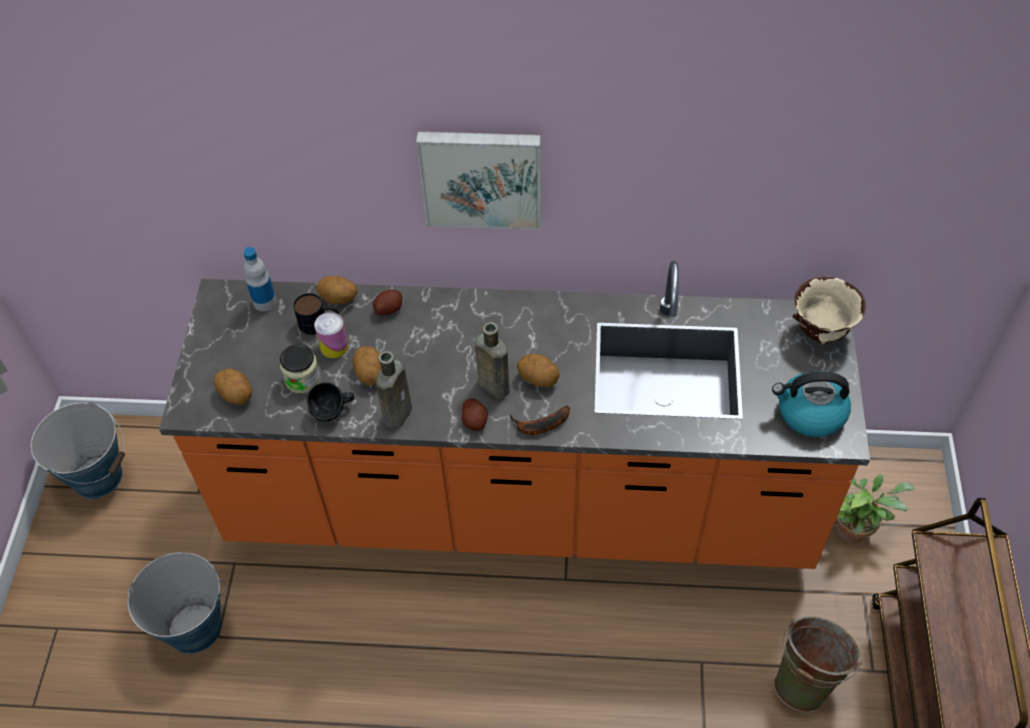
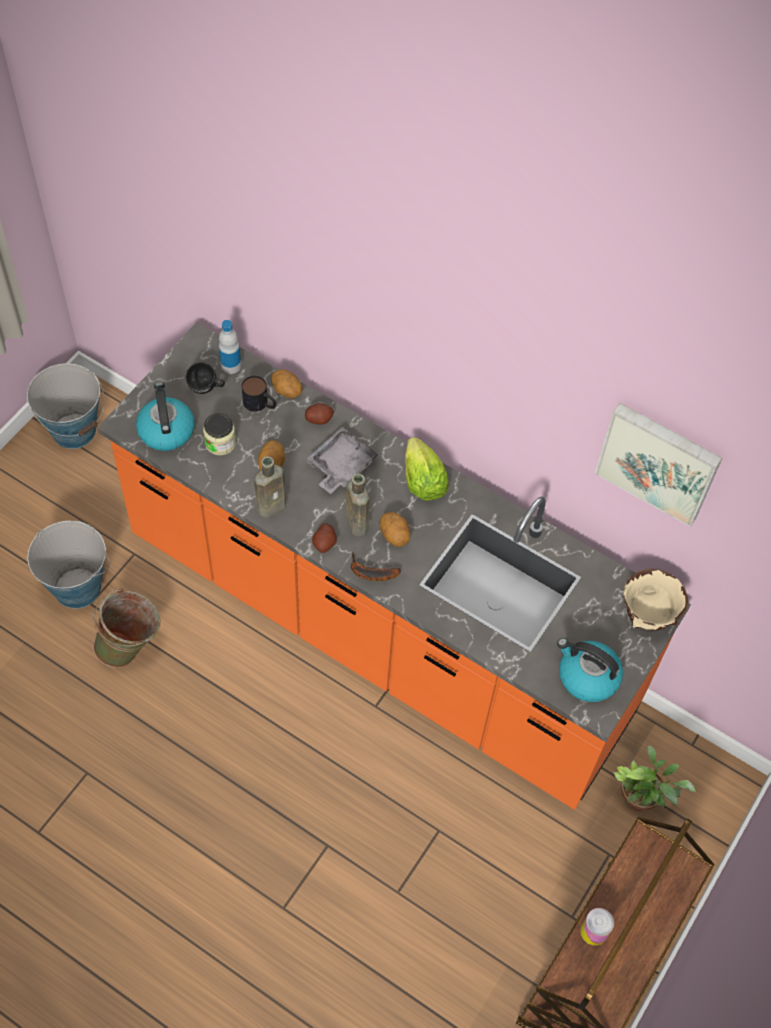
camera: 25 degrees right, 5 degrees up
(236, 395) = (166, 430): potato -> kettle
(333, 412) = (226, 480): black mug -> black mug (206, 389)
(334, 346) = (259, 428): can -> can (594, 931)
(440, 341) = (341, 466): none -> grey tray
(481, 177) = (417, 355): picture -> picture (659, 461)
(529, 316) = (422, 481): none -> lettuce
(806, 679) = (513, 892): green bucket -> green bucket (131, 647)

